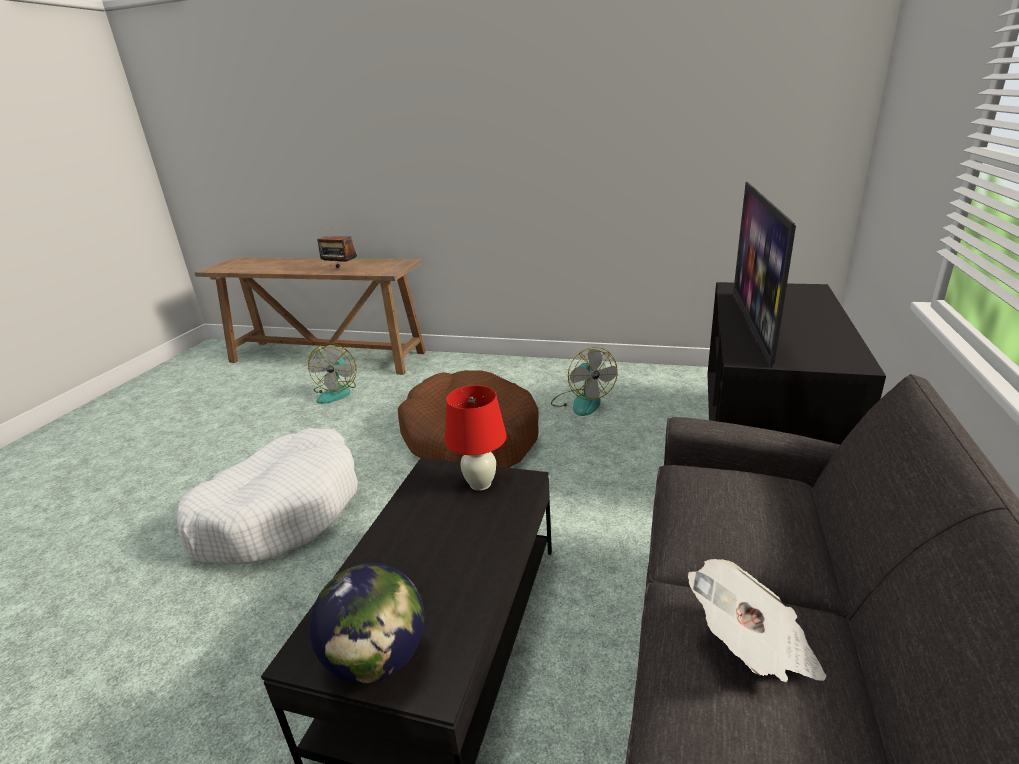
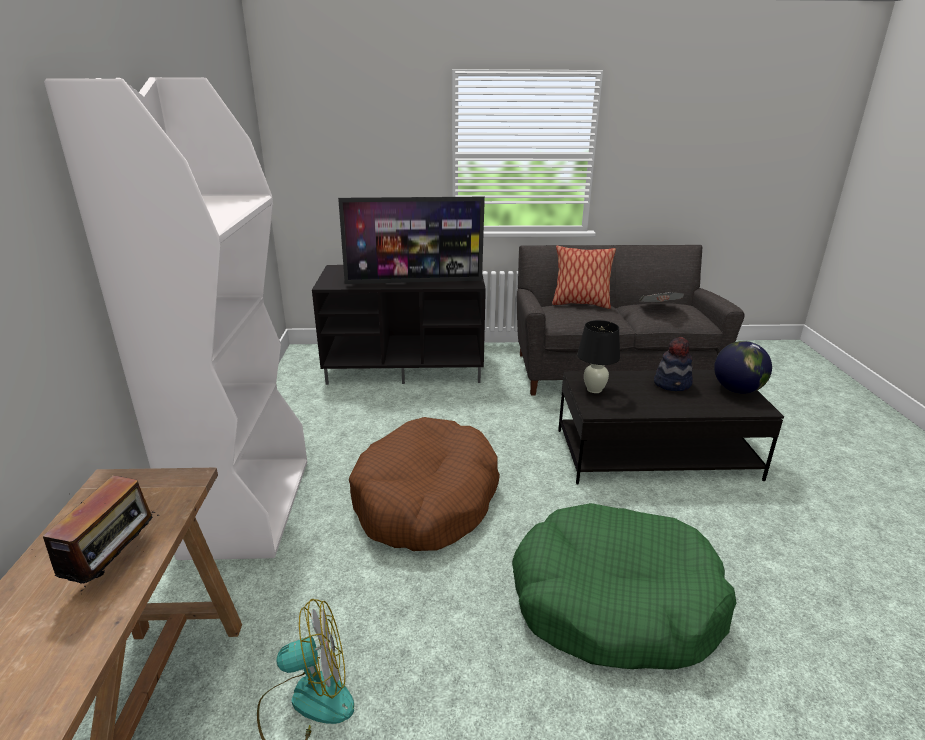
camera: 110 degrees left, 0 degrees up
(281, 511) = (614, 602): white dog bed -> green dog bed
(451, 574) = (673, 384): none -> hat
(480, 484) = (594, 390): red table lamp -> black table lamp
(510, 370) = (248, 505): none -> white bookcase
(582, 402) = (340, 442): fan -> none
(784, 516) = (580, 304): none -> pillow

